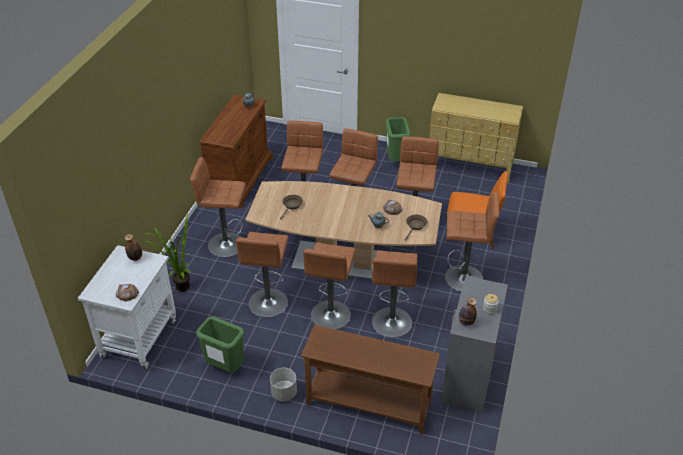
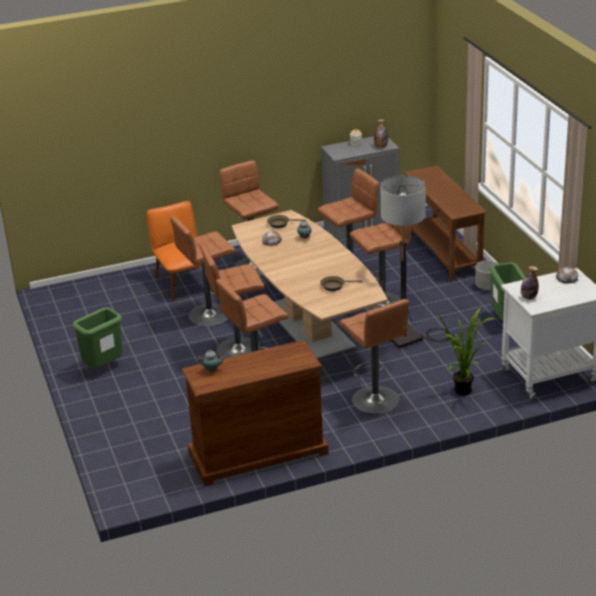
camera: 125 degrees left, 10 degrees down
(267, 303) = (414, 337): brown stool -> floor lamp
(470, 167) = (69, 321): beige dresser -> none

